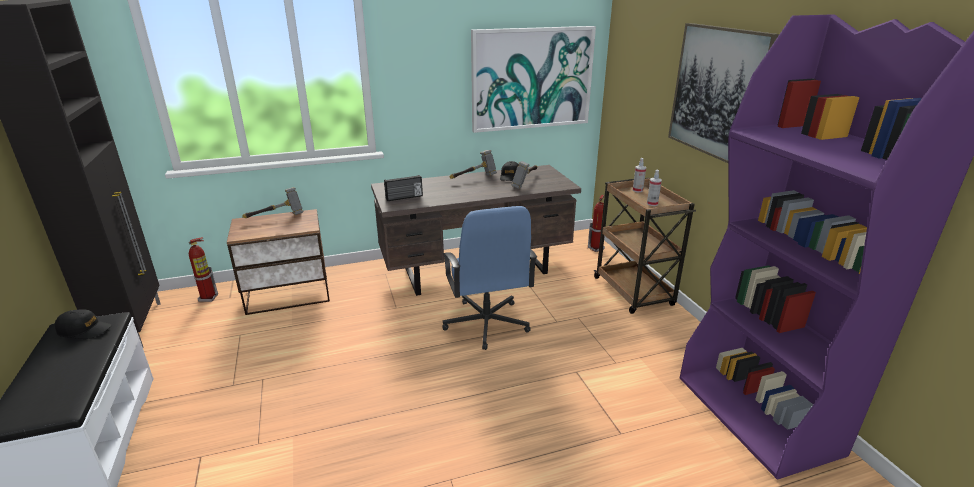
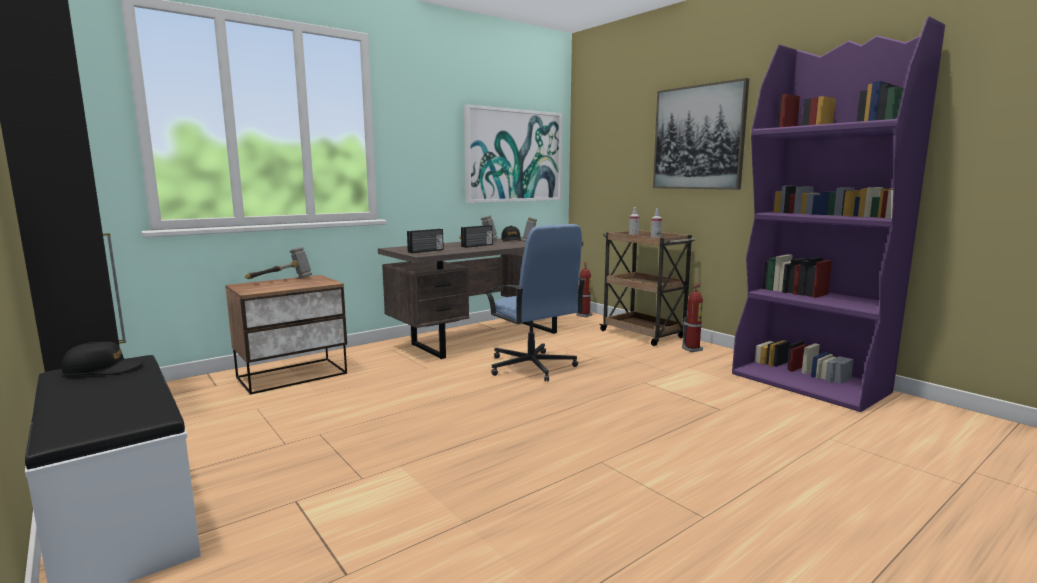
camera: 20 degrees left, 15 degrees down
(208, 298) = (186, 389): fire extinguisher -> fire extinguisher (692, 349)
(463, 189) = (477, 246): none -> radio

